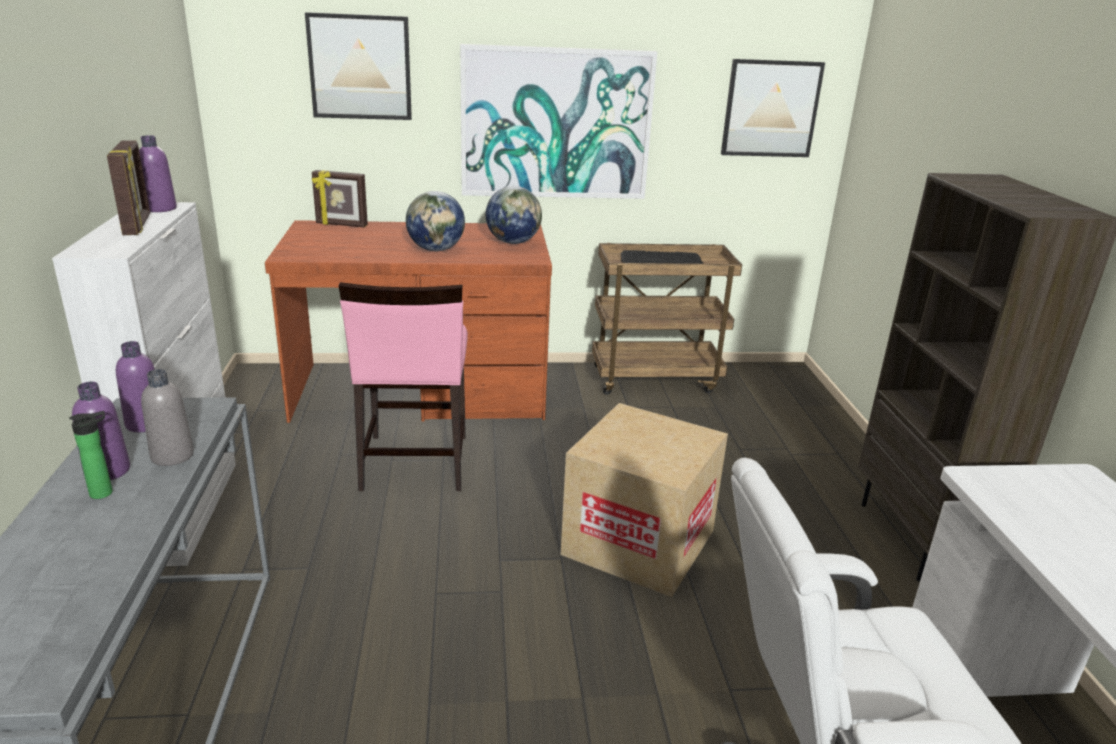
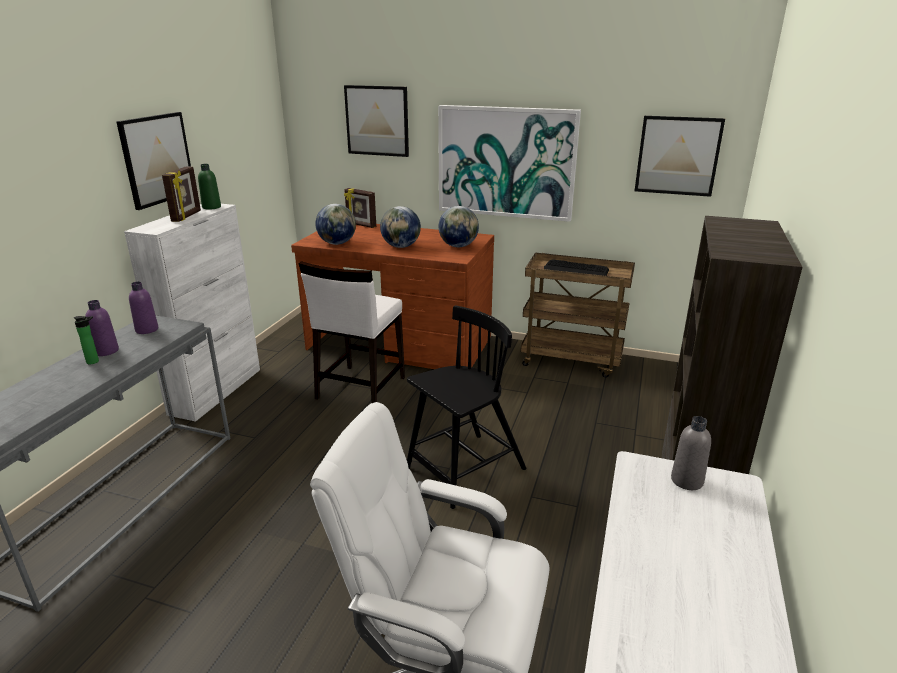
camera: 25 degrees right, 0 degrees up
(72, 129) = (157, 159): none -> picture
(160, 208) = (211, 207): purple bottle -> green bottle
(172, 456) = (141, 349): grey bottle -> grey bottle (687, 481)
(336, 253) = (337, 243): none -> globe
(413, 463) = (360, 388): pink chair -> white chair
(638, 542) = (464, 470): cardboard box -> black chair

